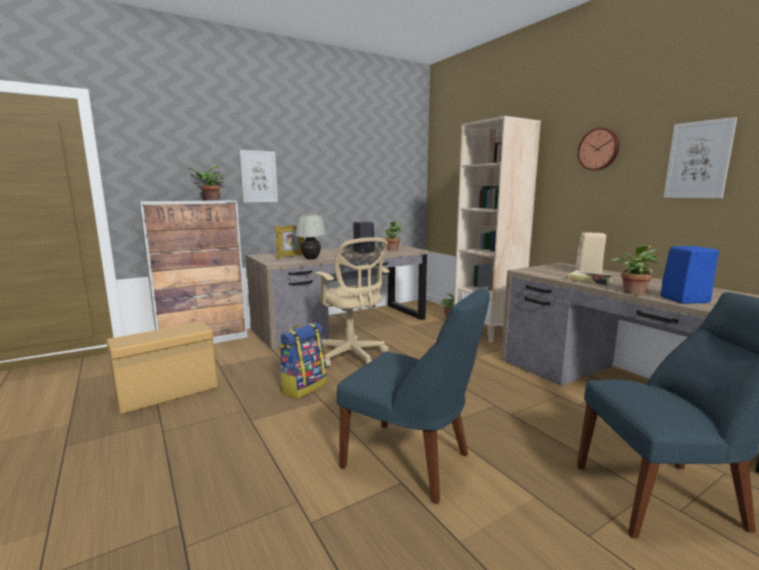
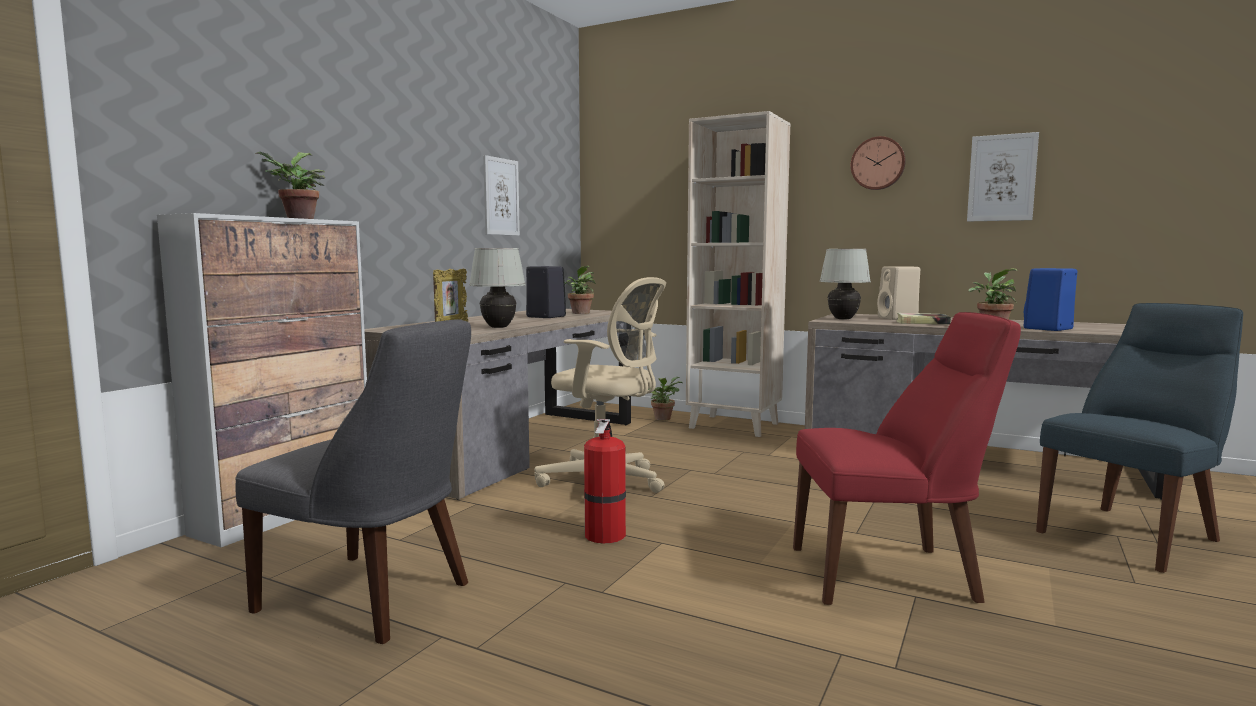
camera: 30 degrees left, 5 degrees down
(167, 393) = (372, 598): beige storage box -> grey chair
(259, 176) = (366, 181): picture -> picture (501, 197)
(303, 387) = (605, 534): backpack -> fire extinguisher
(411, 462) = (890, 574): blue chair -> red chair
(540, 270) = (842, 319): none -> white table lamp

